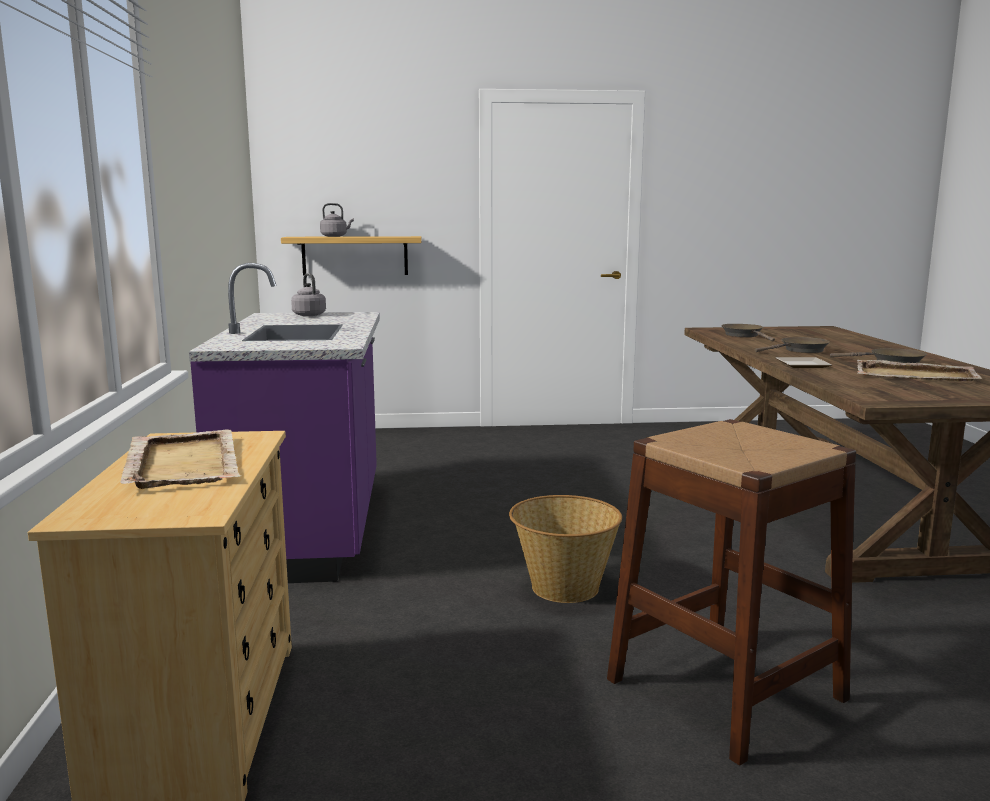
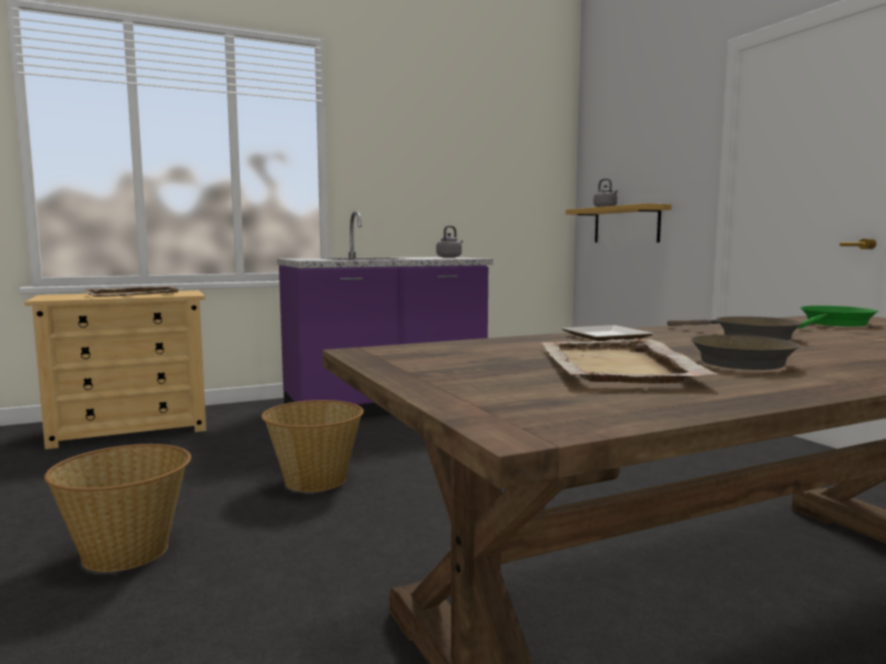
camera: 70 degrees right, 5 degrees down
(725, 688) = (127, 551): brown stool -> basket
(744, 335) = (834, 324): brown frying pan -> green frying pan

